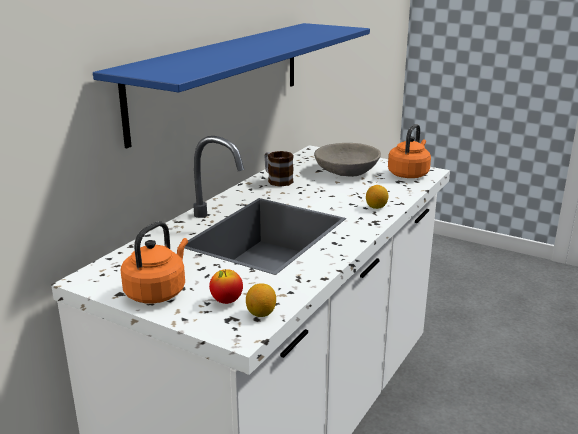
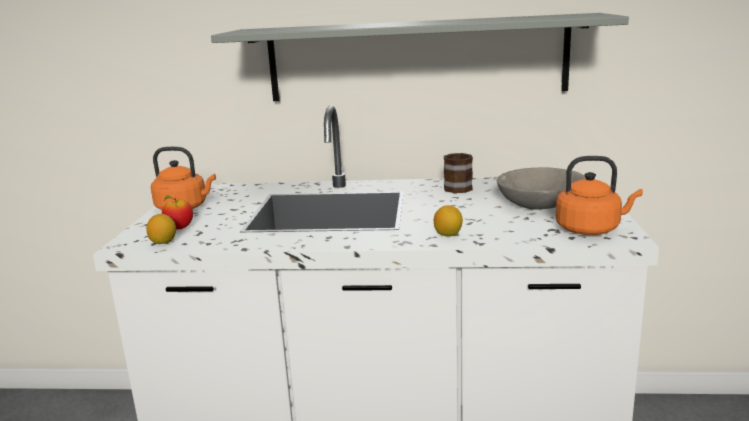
camera: 65 degrees right, 5 degrees down
(221, 77) = (416, 59): blue shelf -> grey shelf

